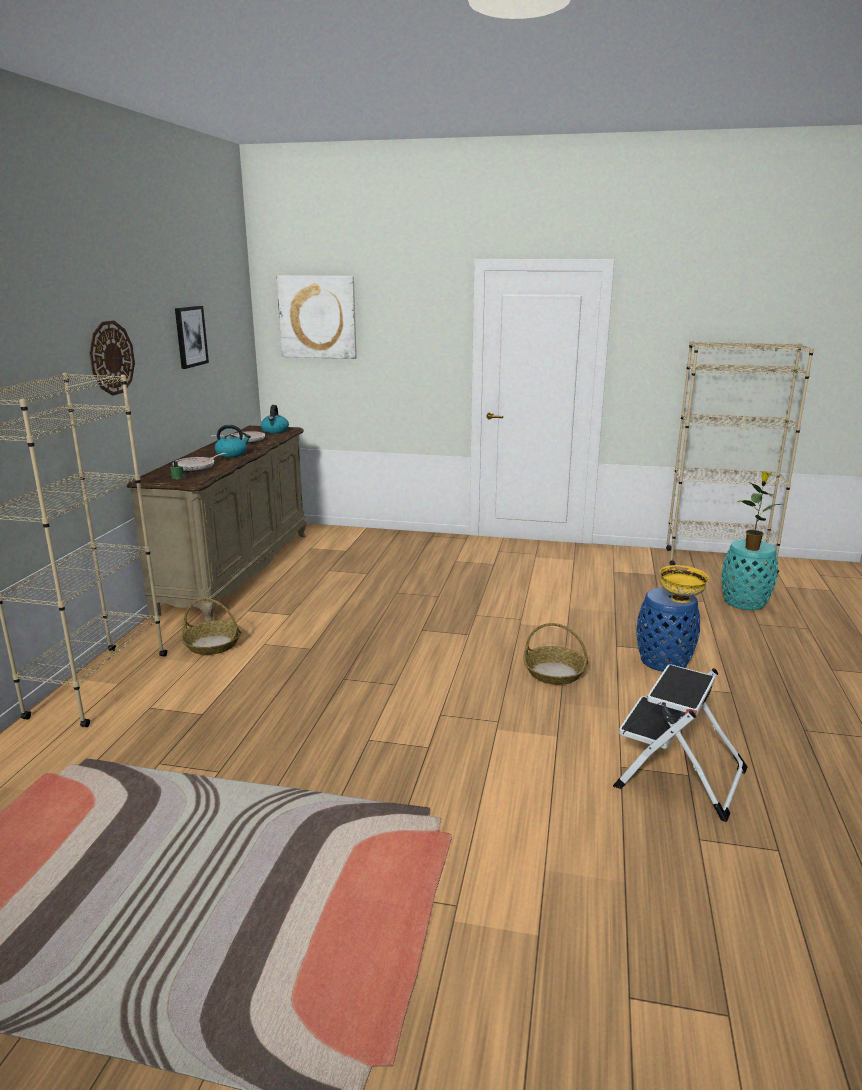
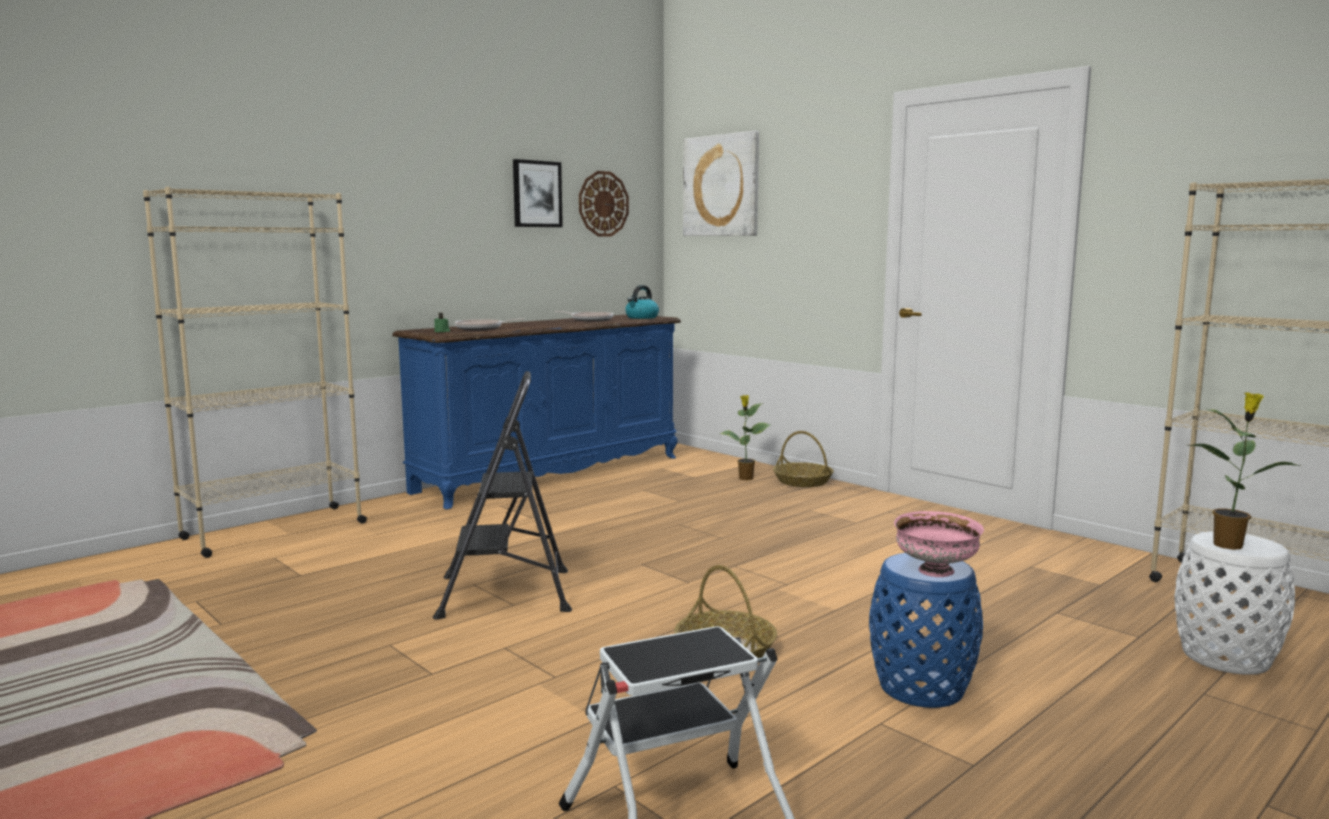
camera: 35 degrees right, 10 degrees down
(111, 358) = (394, 195): wall clock -> wall clock (603, 204)
(213, 644) = (417, 524): basket -> basket (803, 481)
(232, 454) = (544, 325): kettle -> none
(240, 572) = (553, 475): beige cabinet -> blue cabinet
(378, 677) = (509, 592): none -> black step ladder
(380, 544) = (745, 478): none -> potted plant
(681, 599) = (936, 572): yellow bowl -> pink bowl
(744, 602) = (1225, 657): turquoise stool -> white stool

